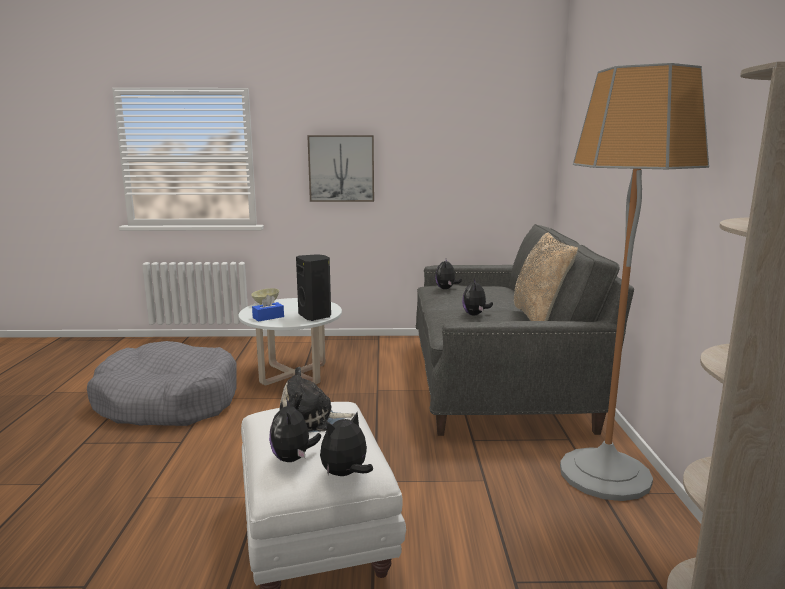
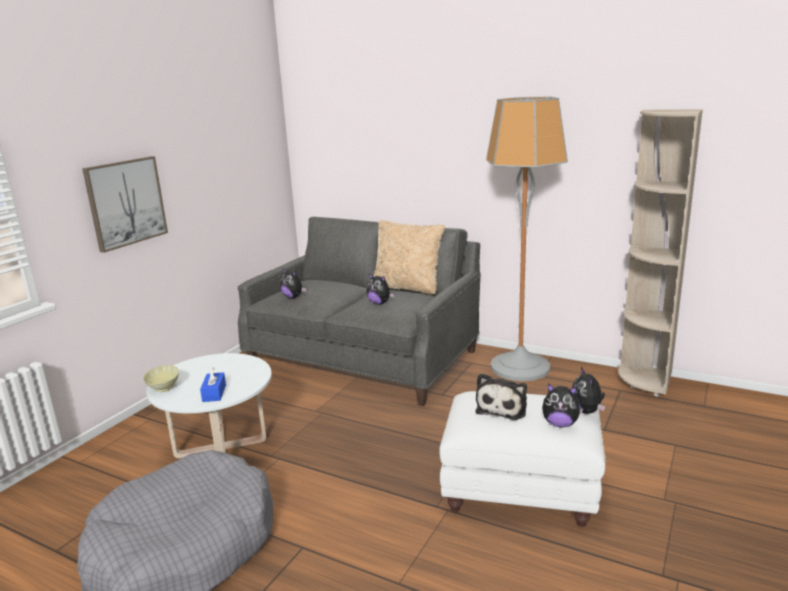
camera: 60 degrees left, 5 degrees up
(315, 316) = (249, 369): black speaker -> none

